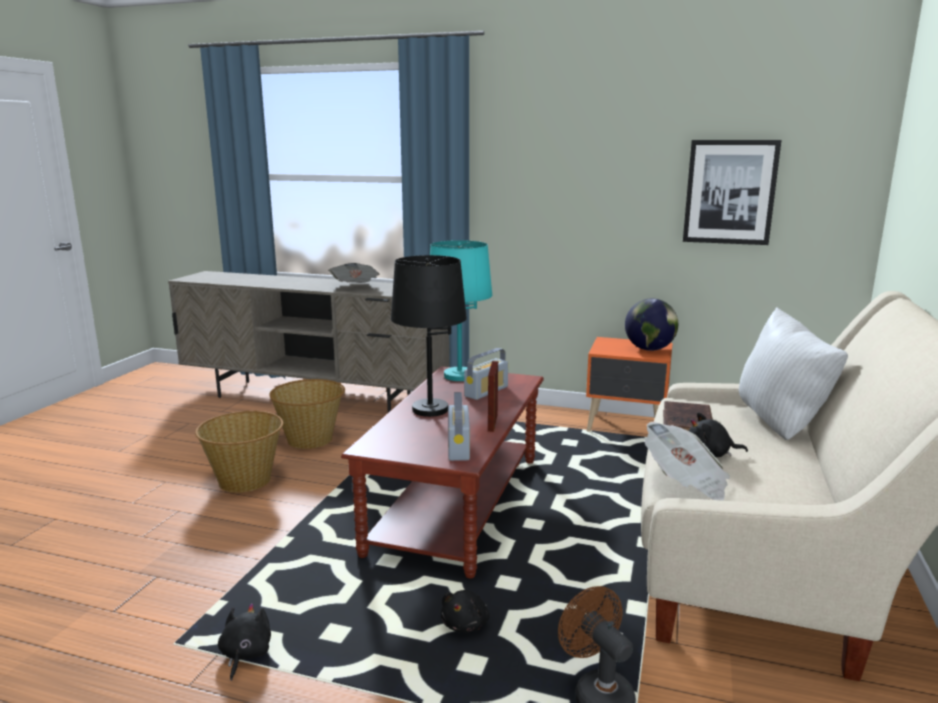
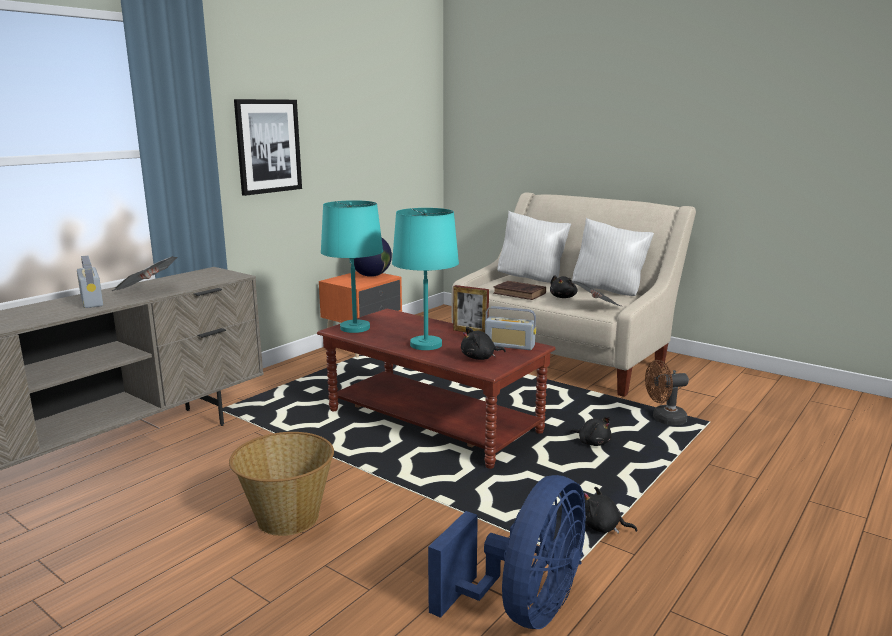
camera: 70 degrees left, 0 degrees up
(100, 617) = (523, 609): none -> blue fan
(311, 439) = (220, 472): basket -> none
(404, 438) = (480, 358): none -> black plush toy
(430, 410) = (426, 345): black table lamp -> turquoise table lamp
(486, 391) = (403, 325): radio -> radio (91, 301)
(730, 192) = (379, 145): picture -> picture (268, 146)
(807, 485) = (609, 291): none -> white pillow

